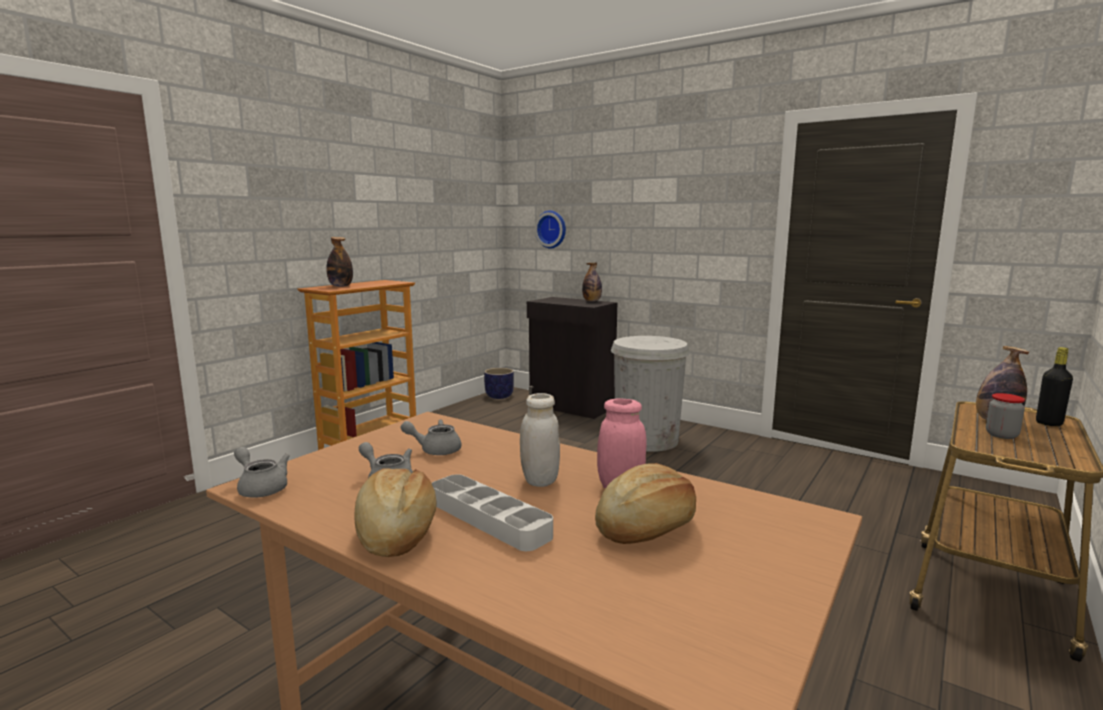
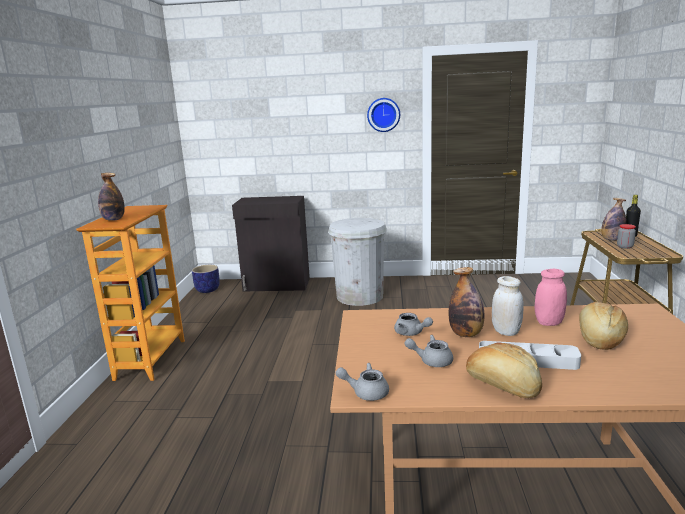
camera: 30 degrees left, 5 degrees up
(435, 450) = (411, 333): grey teapot -> grey teapot turned 105 degrees counterclockwise
(552, 229) = (234, 140): wall clock -> wall clock (383, 114)
(592, 301) = (283, 197): bottle -> bottle (466, 334)

